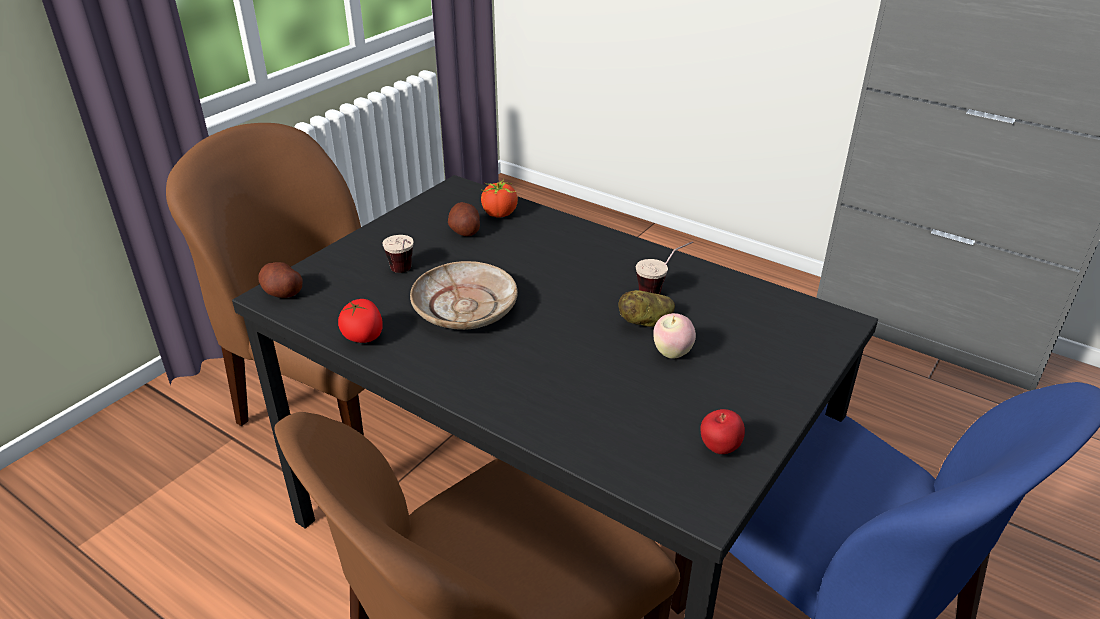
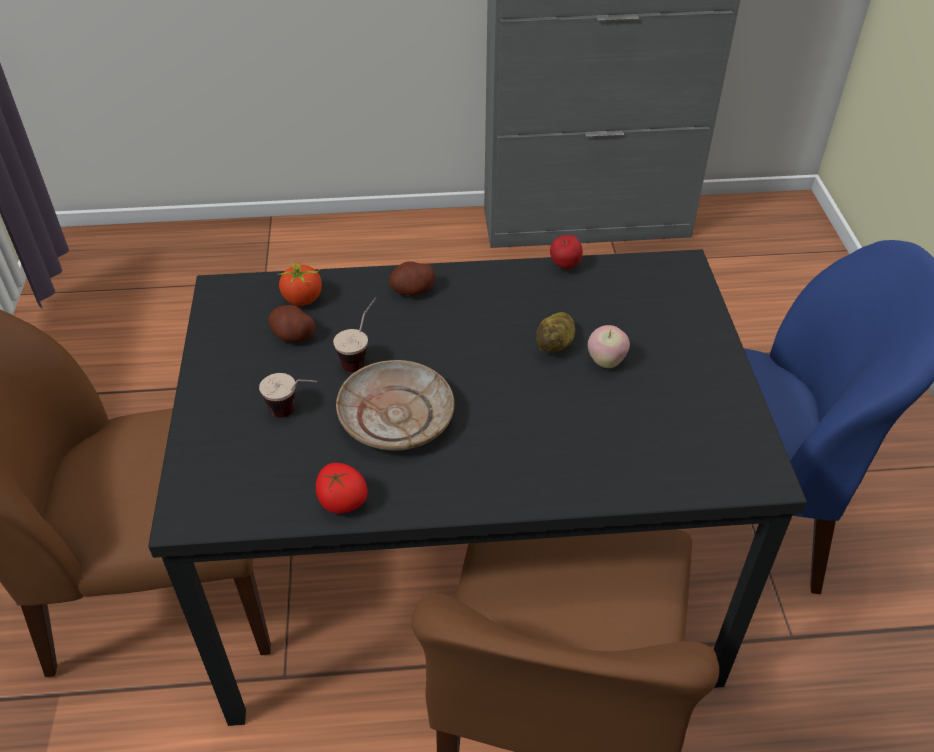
camera: 40 degrees left, 10 degrees up
(282, 293) = (196, 506): potato -> potato (413, 290)
(661, 291) = (534, 307): cup -> cup (361, 356)
(719, 449) = (724, 424): apple -> apple (564, 266)

